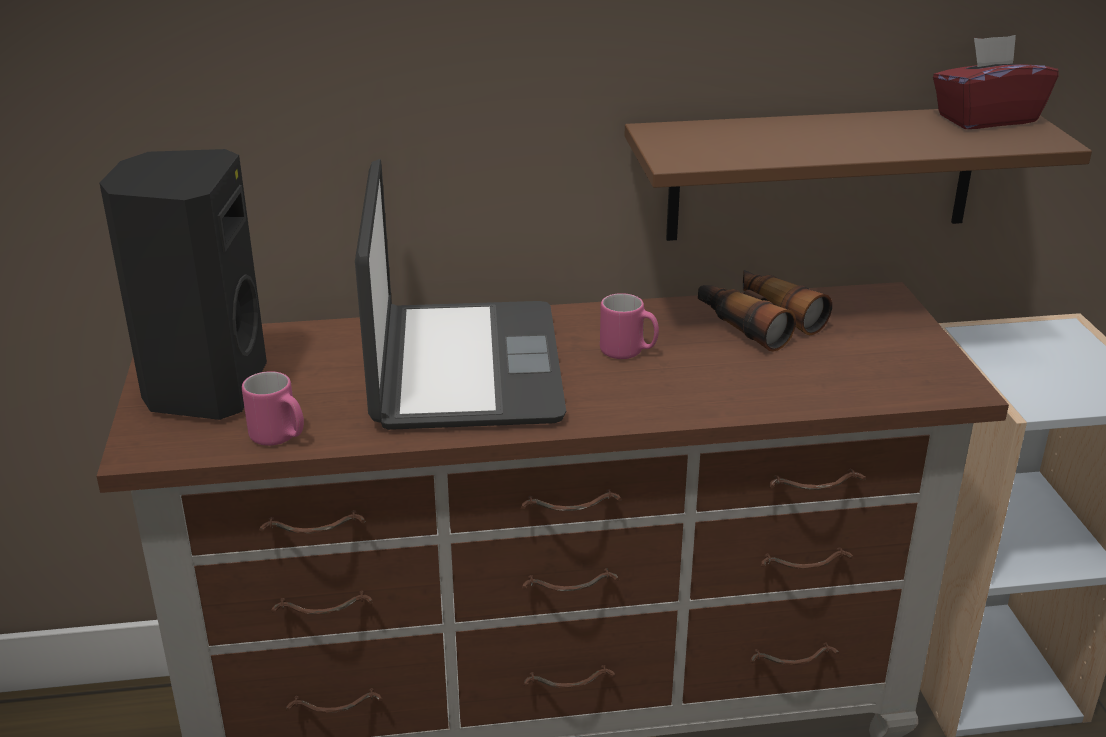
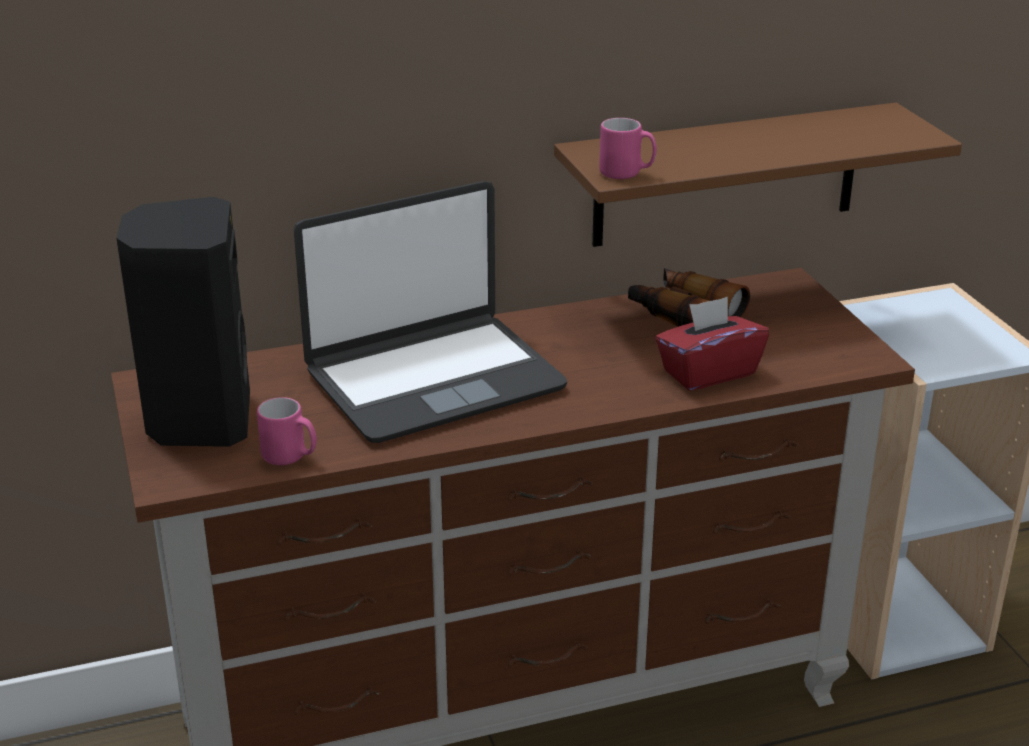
camera: 10 degrees left, 0 degrees up
(463, 367) = (433, 379): laptop -> laptop turned 75 degrees clockwise
(628, 352) = (578, 352): pink mug -> pink mug (627, 174)
(986, 119) = (867, 118): red tissue box -> red tissue box (708, 372)

